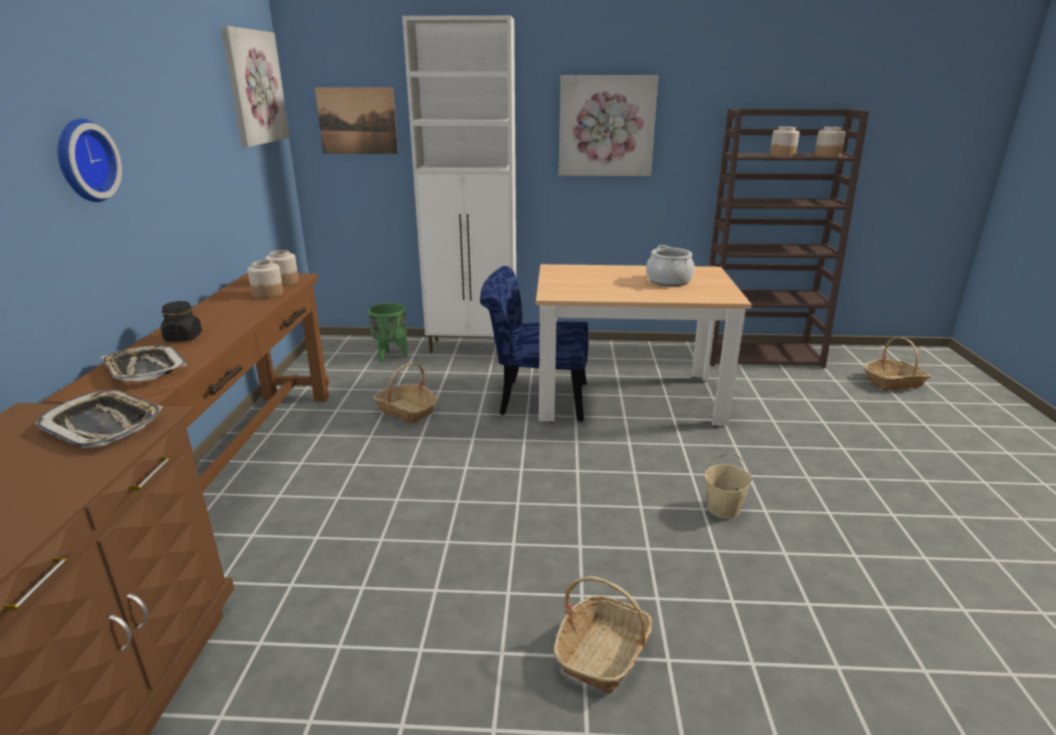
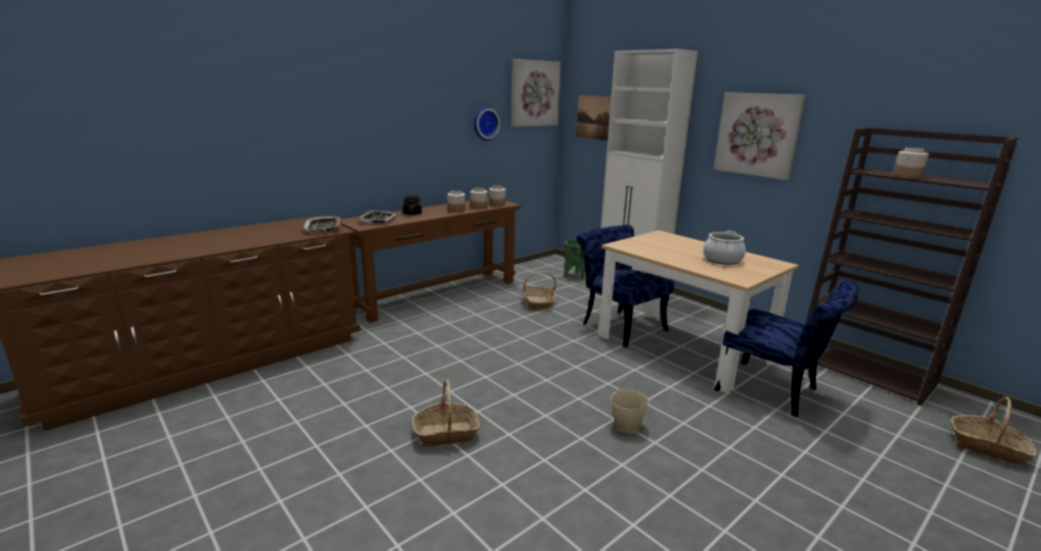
camera: 45 degrees right, 5 degrees down
(83, 161) = (391, 121): wall clock -> wall clock (485, 123)
(749, 405) = (775, 393): none -> blue chair
(827, 156) = (961, 182): jar -> jar (456, 210)

